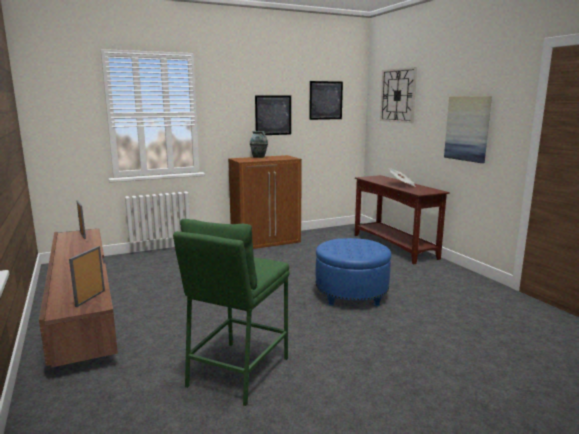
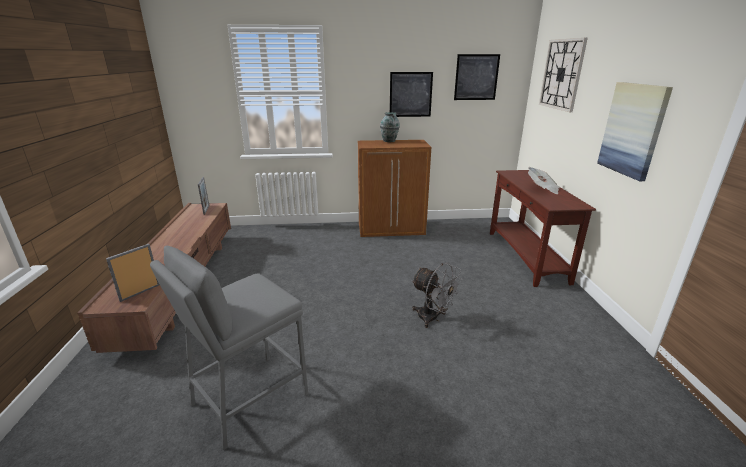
camera: 20 degrees right, 10 degrees up
(237, 371) = (249, 398): green stool -> grey stool
(351, 295) = (432, 318): blue ottoman -> grey fan

